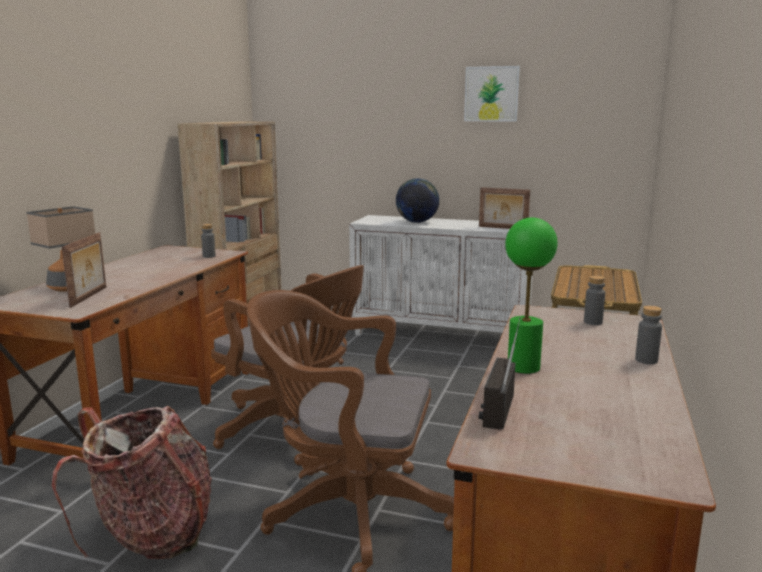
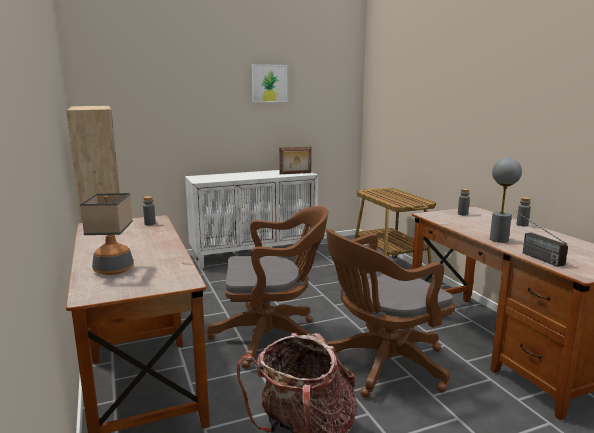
camera: 40 degrees left, 0 degrees up
(90, 297) = (158, 271): picture frame -> none
(417, 222) = (235, 176): globe -> none
(524, 367) = (499, 239): green table lamp -> grey table lamp

